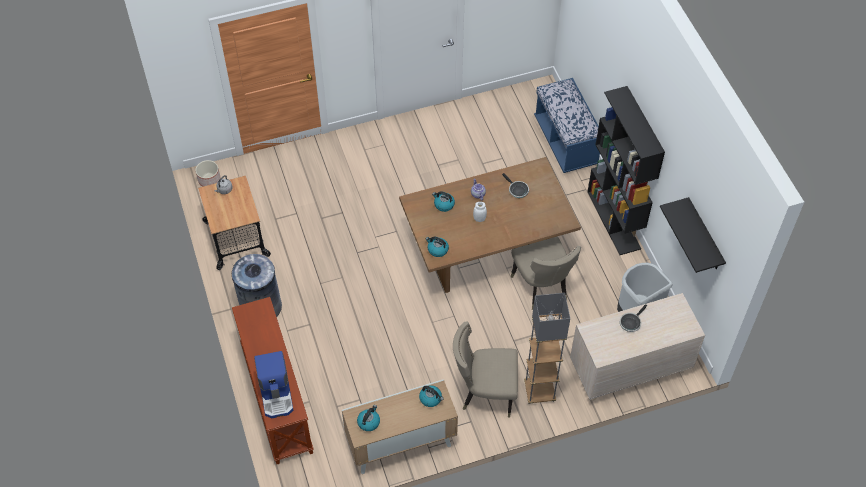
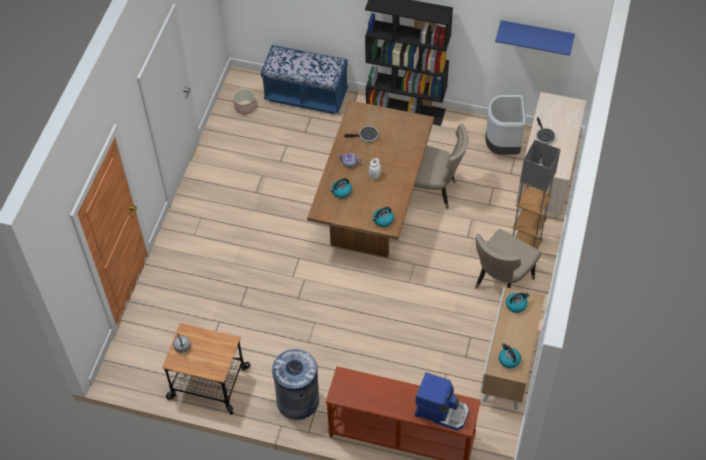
camera: 55 degrees left, 0 degrees up
(209, 179) = (122, 371): planter -> planter (245, 107)
(704, 236) = (536, 34): black shelf -> blue shelf

